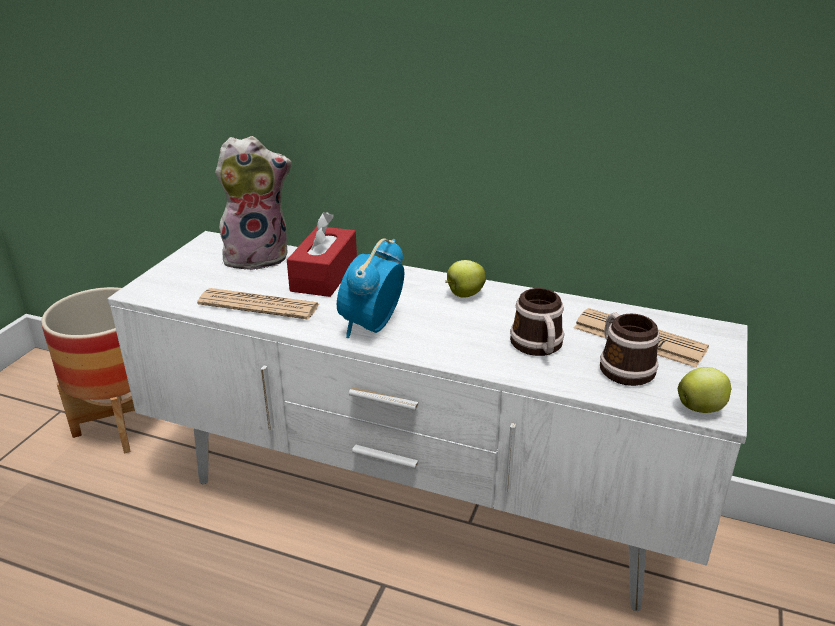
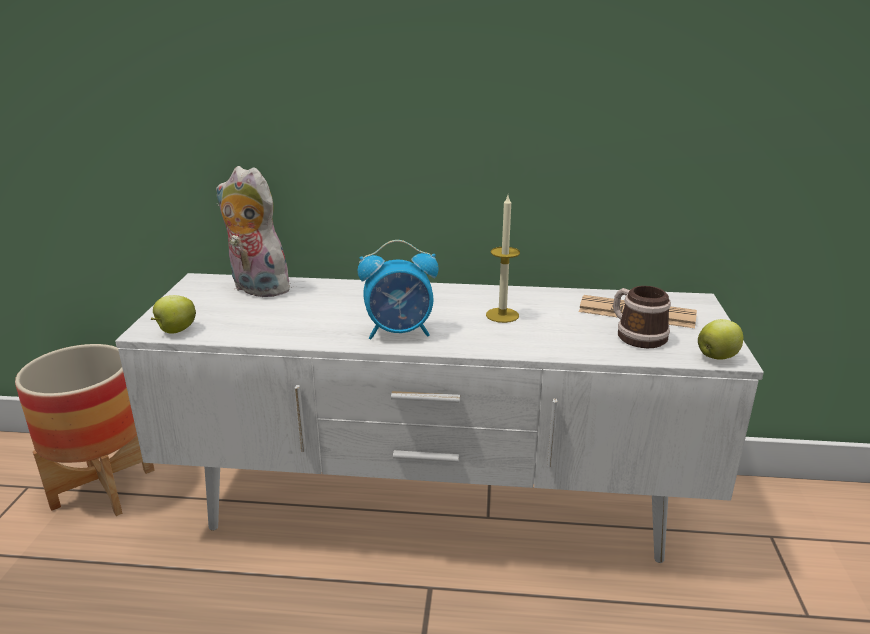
camera: 15 degrees left, 5 degrees down
(258, 257) = (256, 289): plush toy -> plush toy turned 120 degrees counterclockwise
(259, 305) = (280, 328): newspaper -> none
(324, 275) = (330, 297): red tissue box -> none
(371, 327) = (400, 332): alarm clock -> alarm clock turned 105 degrees counterclockwise
(464, 294) = (469, 298): apple -> apple (175, 331)
(488, 321) = (502, 315): none -> candle
(538, 347) = (558, 330): mug -> none

